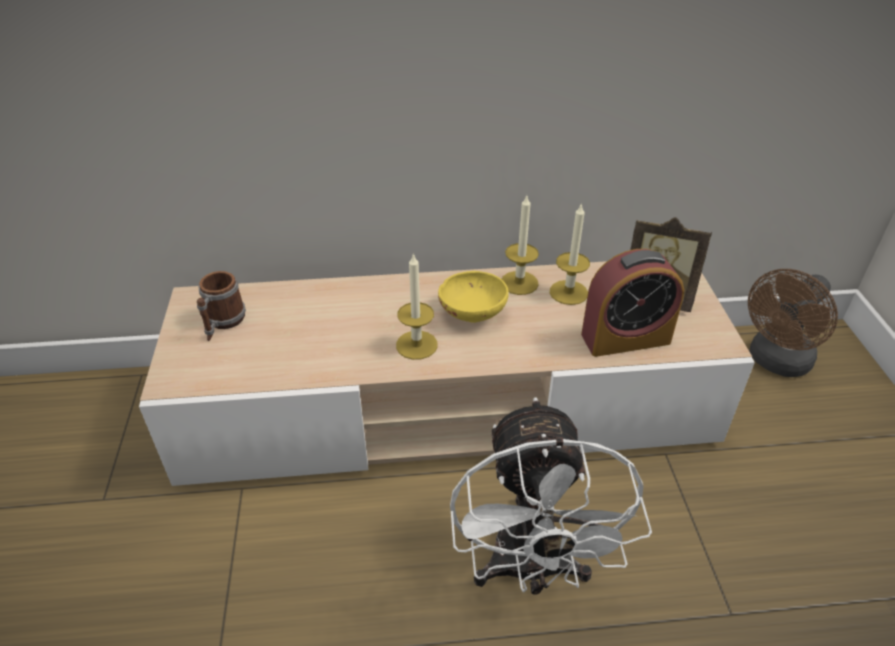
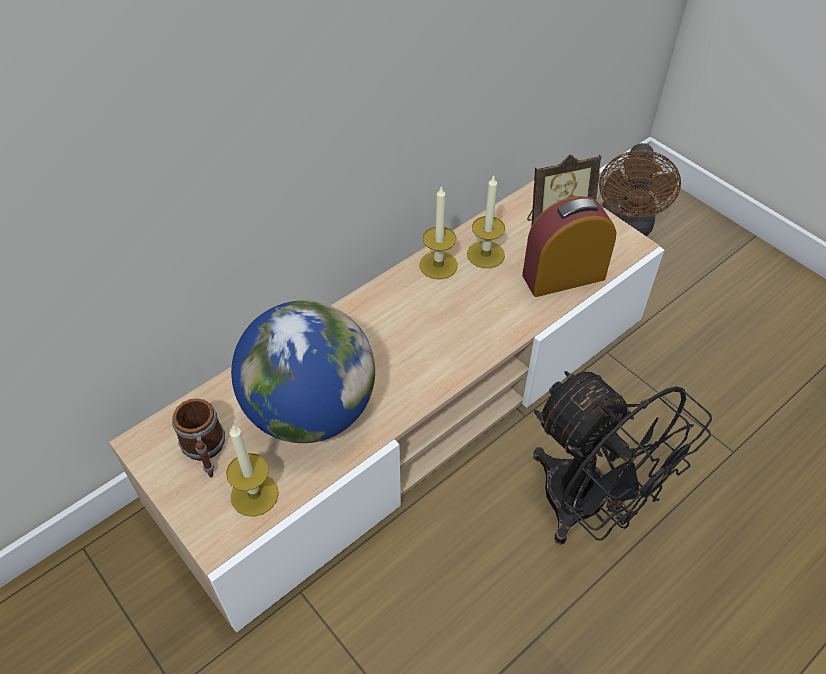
camera: 35 degrees left, 10 degrees up
(317, 334) = (310, 411): none -> globe
(416, 345) = (408, 373): candle -> candle (254, 494)
(472, 312) = (425, 315): yellow bowl -> none
(531, 571) = (588, 507): white fan -> black fan
(625, 338) = (563, 276): alarm clock -> alarm clock turned 150 degrees counterclockwise

